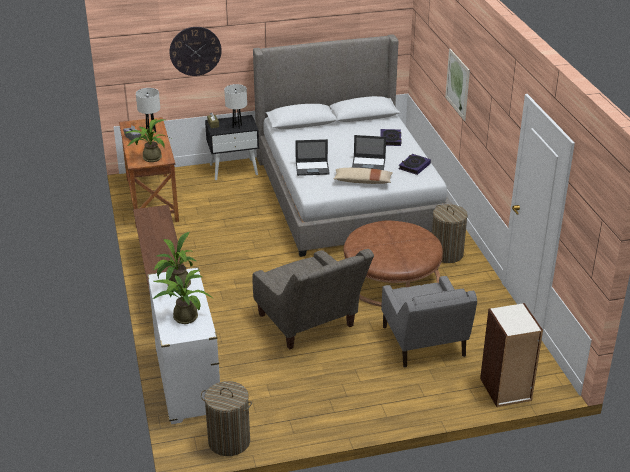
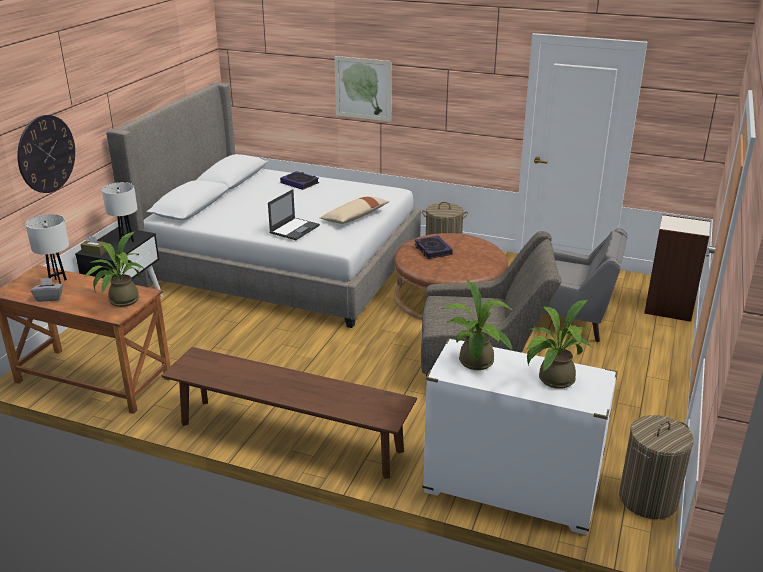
camera: 55 degrees left, 5 degrees down
(369, 164) = (328, 204): laptop -> none
(414, 166) = (363, 189): book -> book (432, 250)

